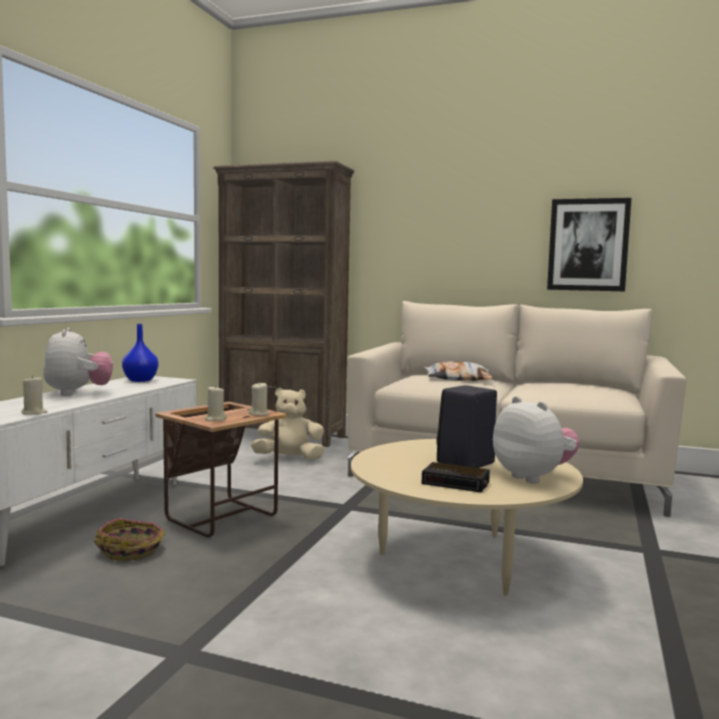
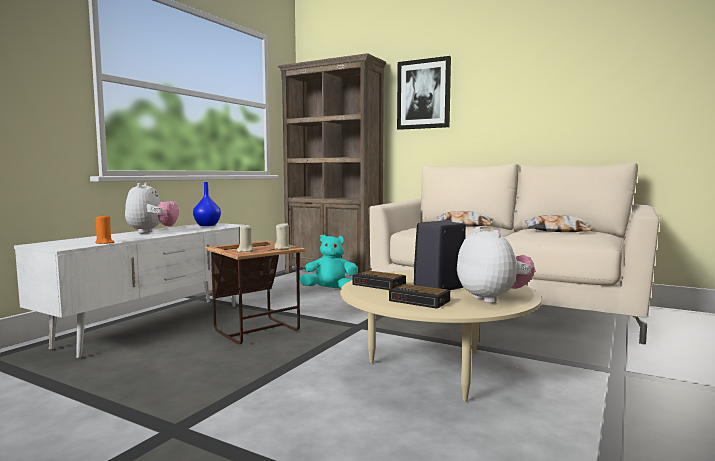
camera: 10 degrees right, 0 degrees up
(34, 413) = (104, 243): beige candle -> orange candle
(132, 550) = (177, 351): basket -> none
(289, 459) = (330, 290): beige plush toy -> turquoise plush toy
(396, 461) = (380, 285): none -> alarm clock
(568, 387) = (557, 231): none -> pillow
(588, 245) = (580, 110): picture -> picture (423, 94)

